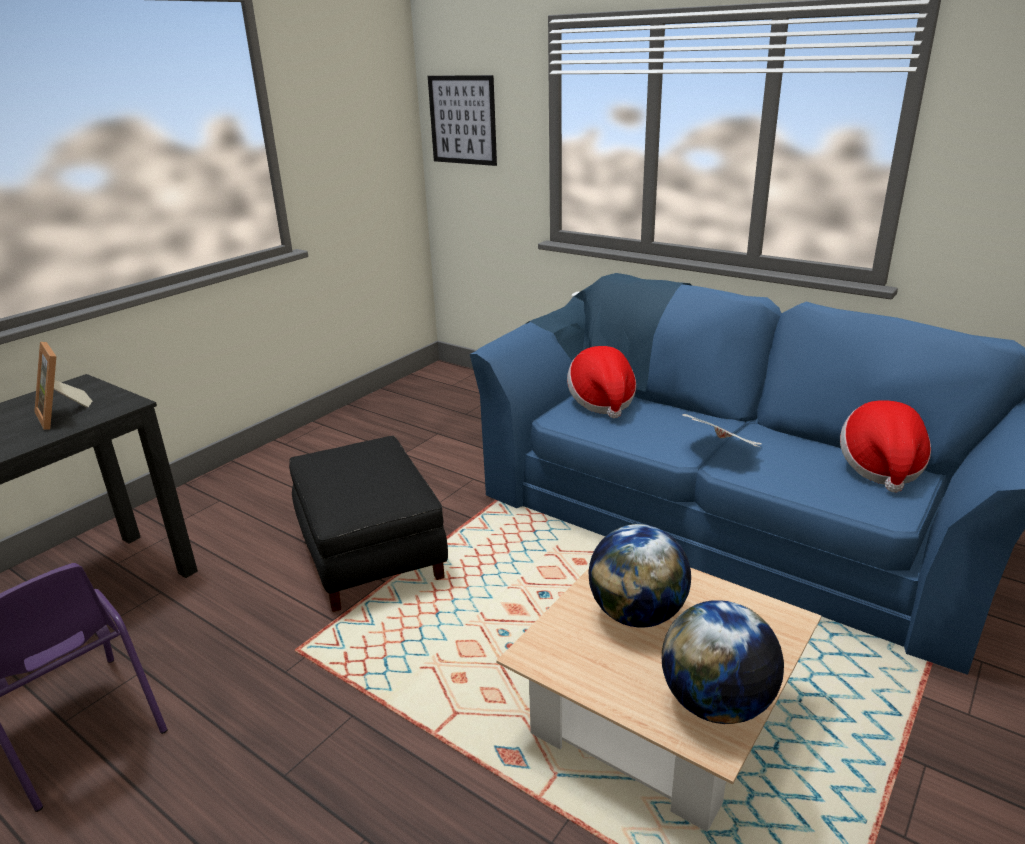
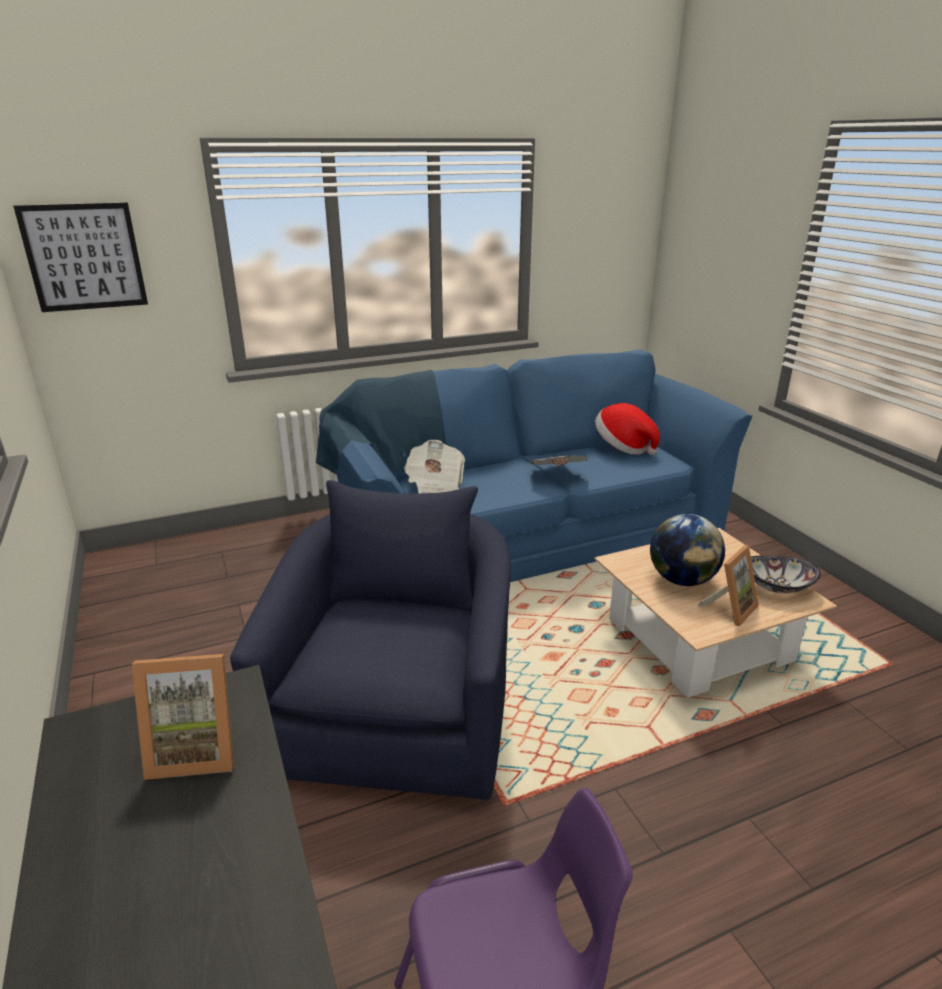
camera: 60 degrees left, 0 degrees up
(372, 553) = (398, 710): black ottoman -> blue armchair
(601, 401) = (434, 485): hat -> newspaper
(609, 669) = (730, 609): none -> picture frame
(716, 704) = (777, 586): globe -> bowl

